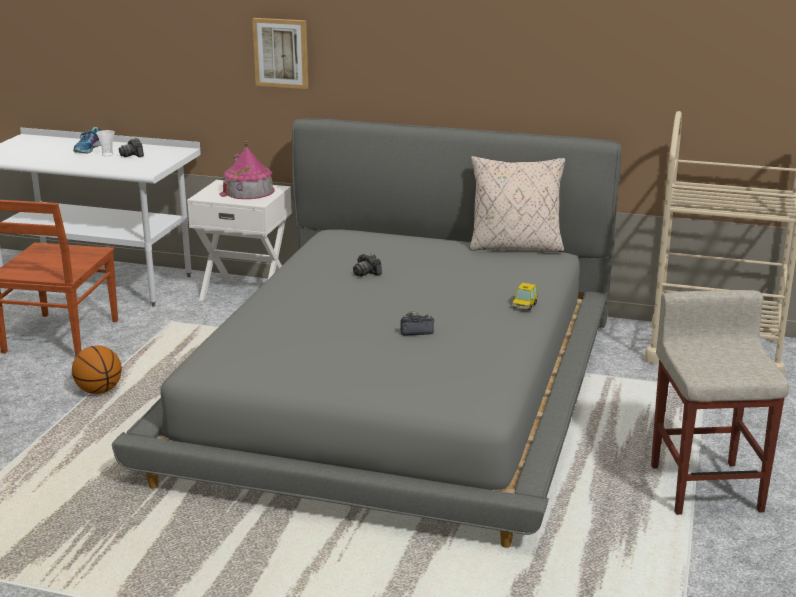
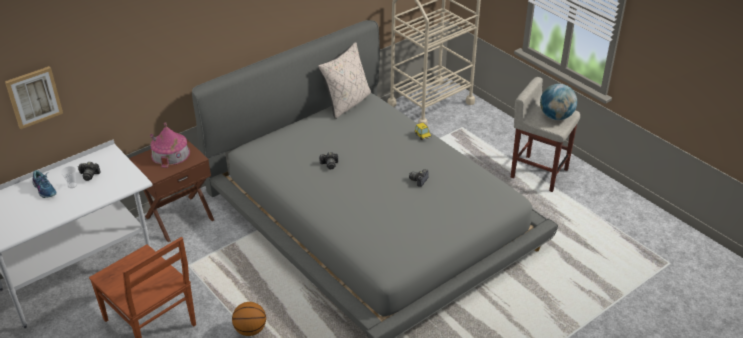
camera: 55 degrees left, 15 degrees up
(246, 291) = (179, 217): white nightstand -> brown nightstand
(281, 53) = (162, 51): picture -> picture (34, 97)
(730, 365) = (556, 117): none -> globe

